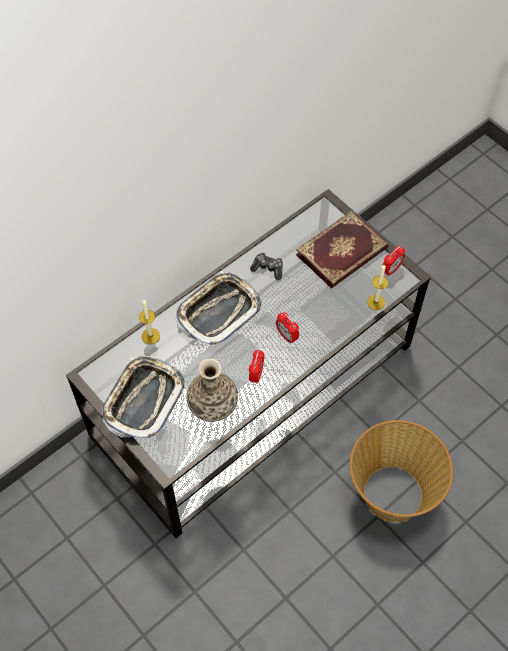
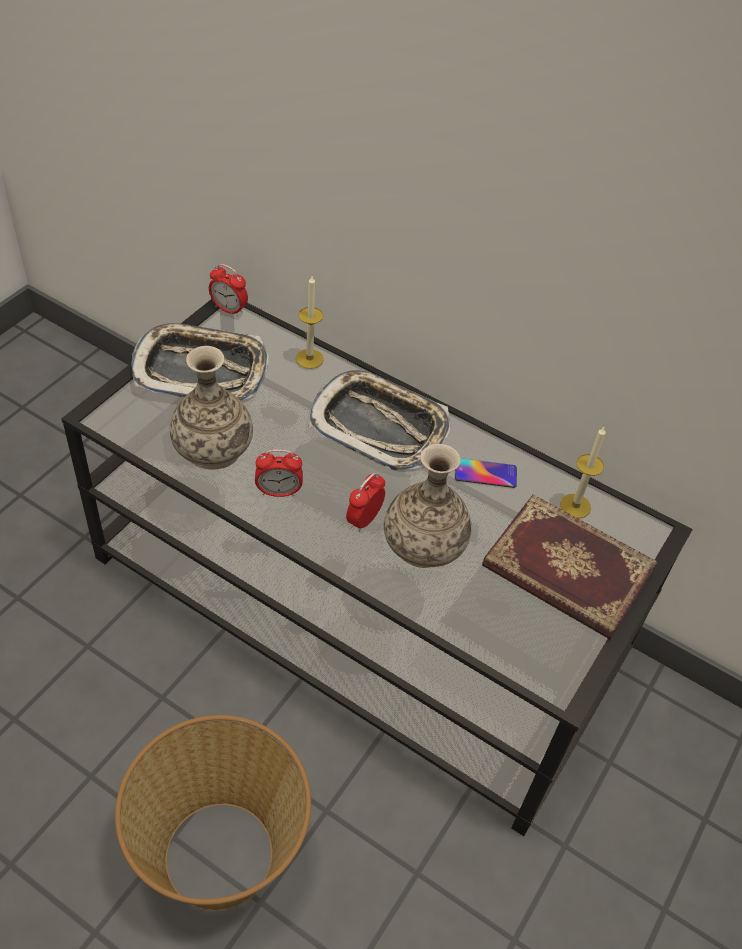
camera: 70 degrees right, 10 degrees down
(268, 268) = (485, 473): game controller -> phone
(310, 311) = (424, 543): none -> vase
(376, 302) = (481, 639): candle -> candle (575, 506)
(391, 270) = (564, 655): alarm clock -> alarm clock (229, 309)

